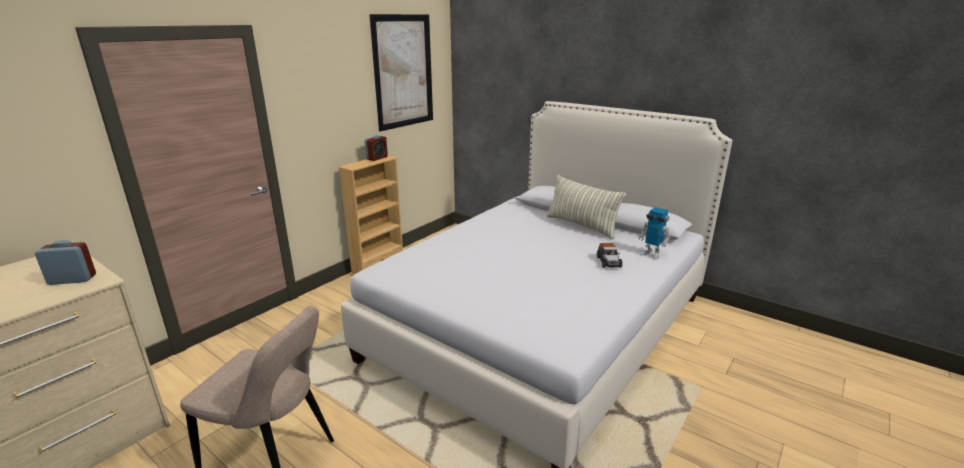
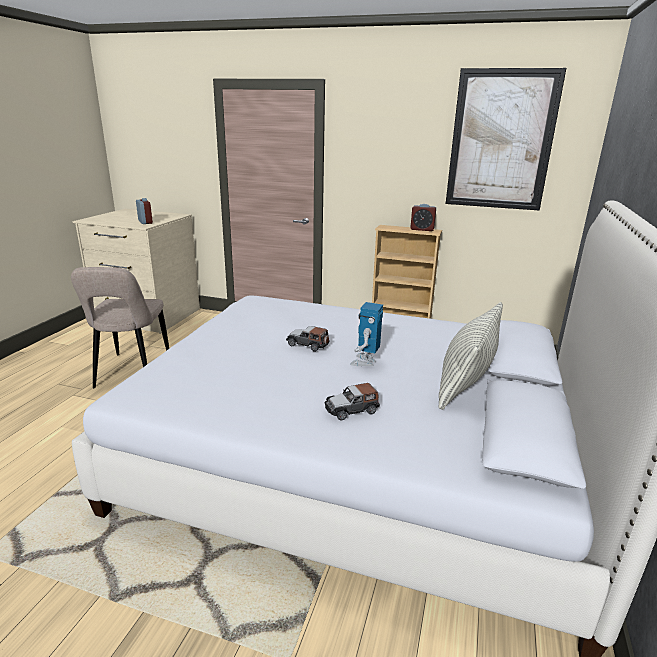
camera: 70 degrees right, 0 degrees up
(506, 260) = (308, 344): none -> toy car
(651, 254) = (412, 448): toy robot -> toy robot (365, 362)

